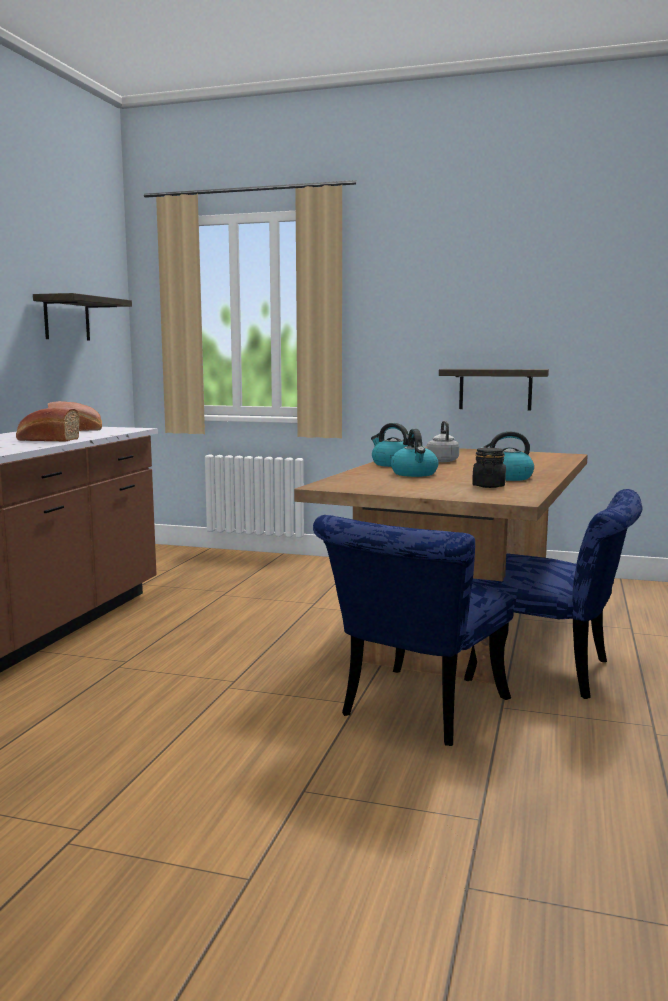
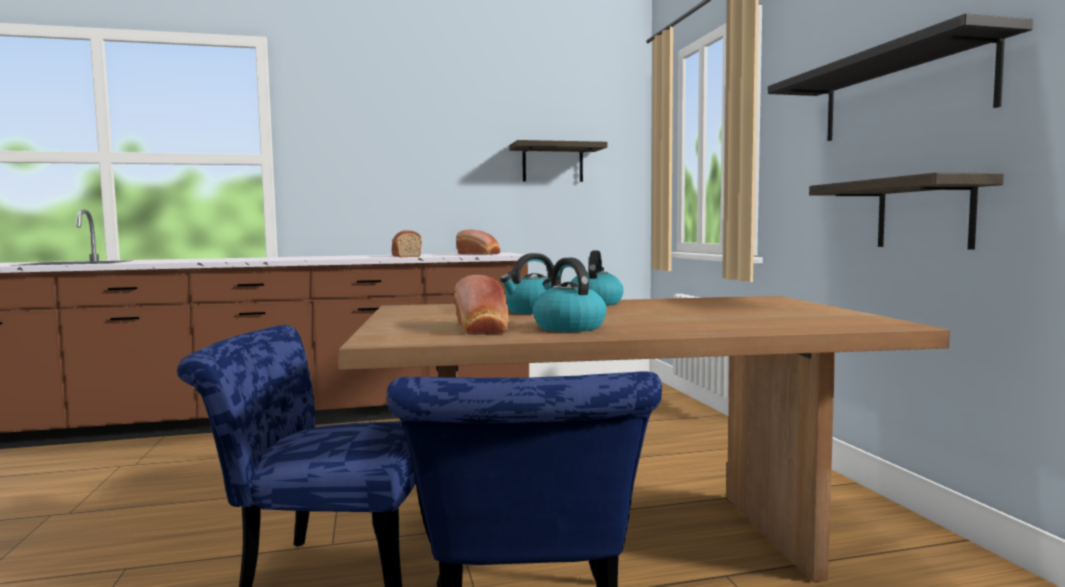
camera: 60 degrees right, 5 degrees down
(442, 460) = (667, 307): grey kettle -> none
(476, 312) = (902, 93): none -> black shelf
(488, 486) = (481, 328): black jar -> bread

